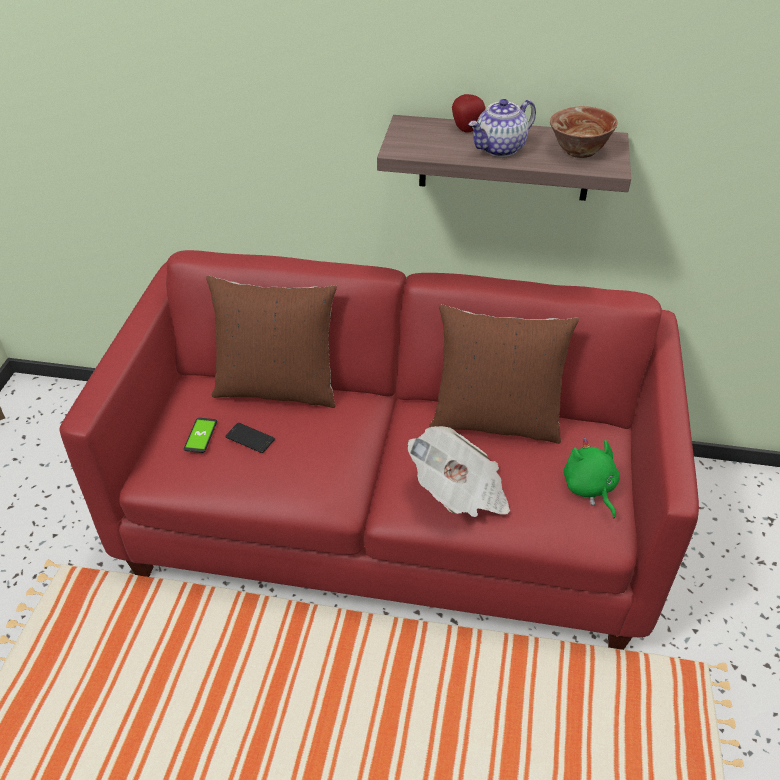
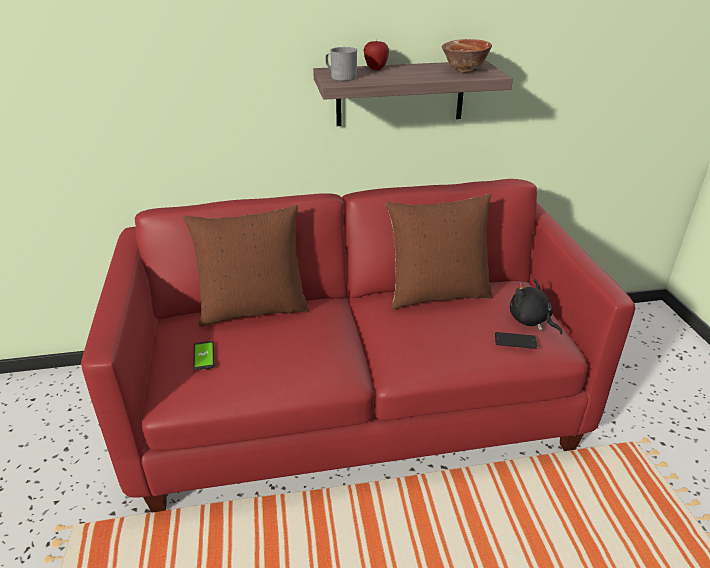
camera: 20 degrees left, 10 degrees down
(250, 438) = (250, 347): phone -> phone (515, 341)
(412, 139) = (340, 76): none -> grey mug
(459, 492) = (441, 345): newspaper -> none
(500, 149) = (409, 74): teapot -> none
(589, 488) = (531, 321): green plush toy -> black plush toy

